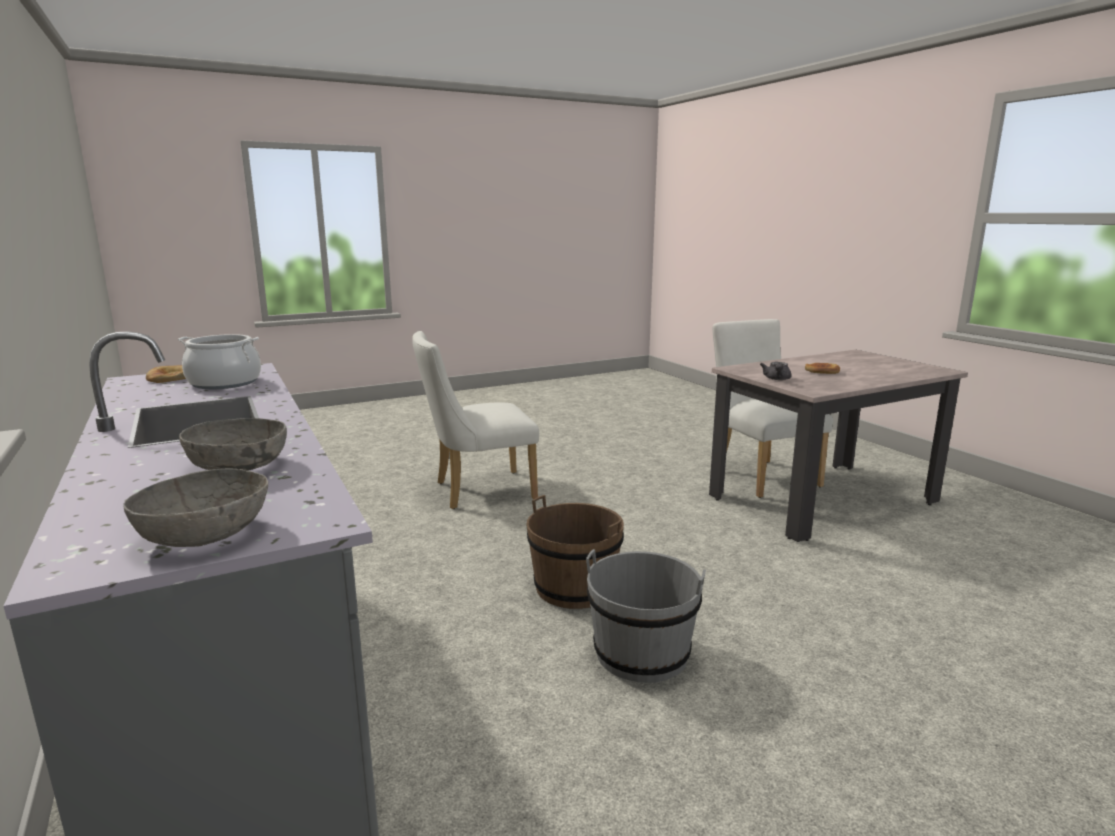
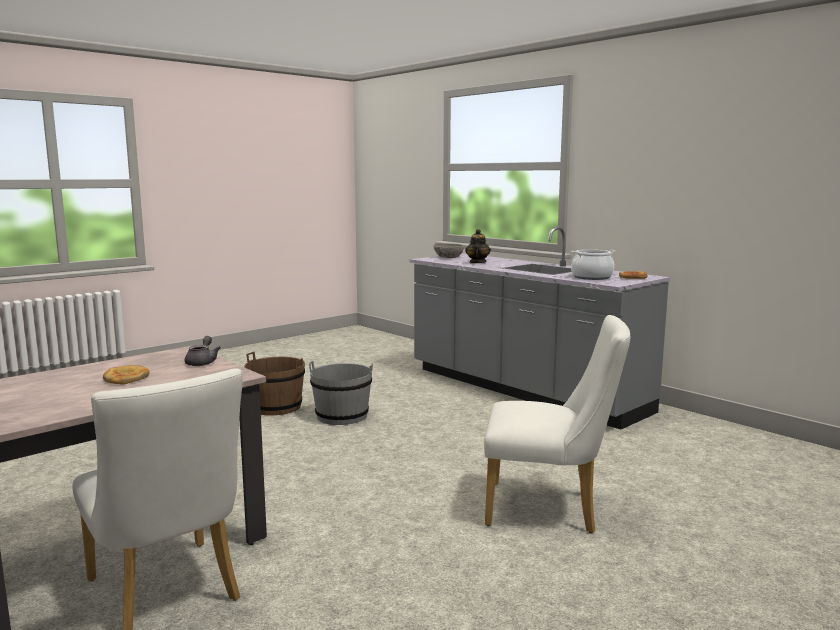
camera: 165 degrees right, 5 degrees down
(239, 466) = (477, 262): grey bowl -> teapot
(477, 491) = (550, 509): white chair -> white chair turned 45 degrees clockwise
(574, 588) = (391, 438): brown bucket -> brown bucket (276, 407)

